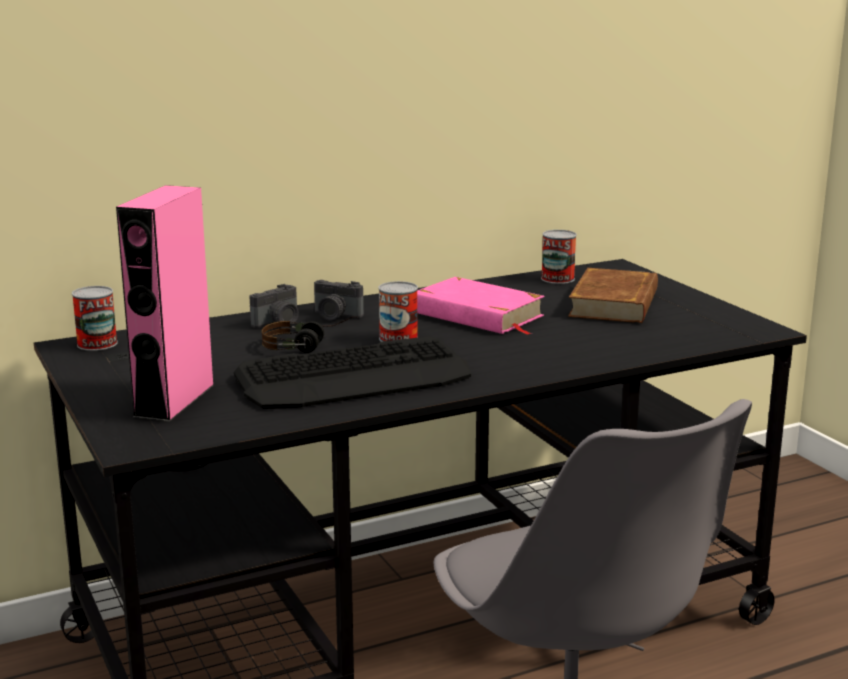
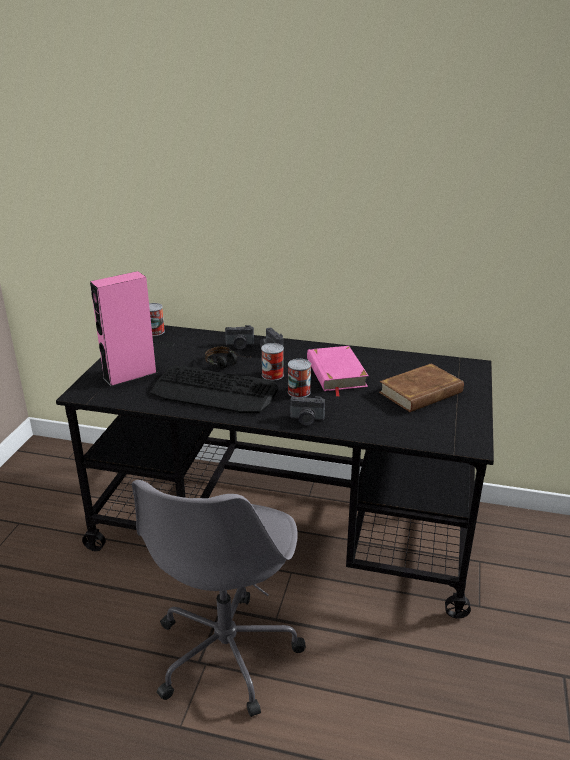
camera: 40 degrees right, 10 degrees up
(543, 365) = (306, 420): none -> camera
(557, 279) = (423, 363): can -> can (299, 392)

